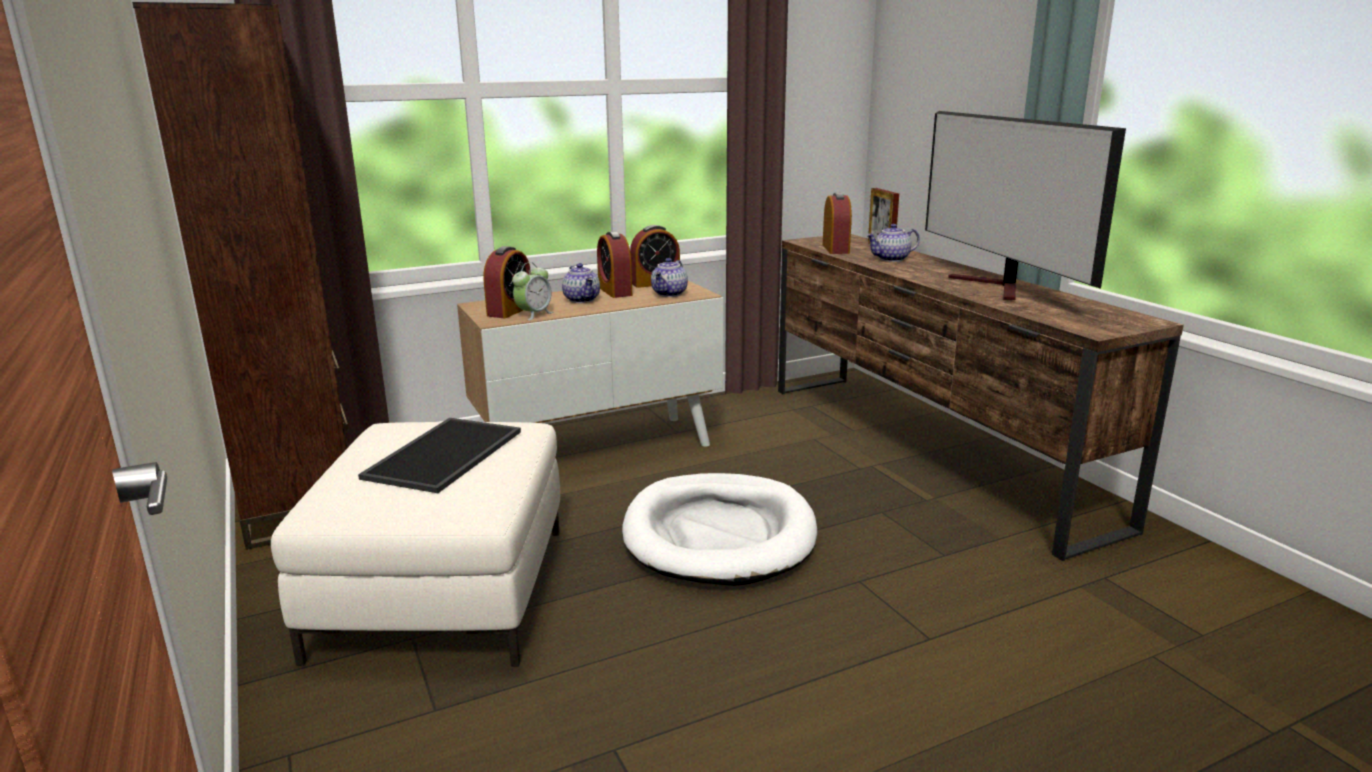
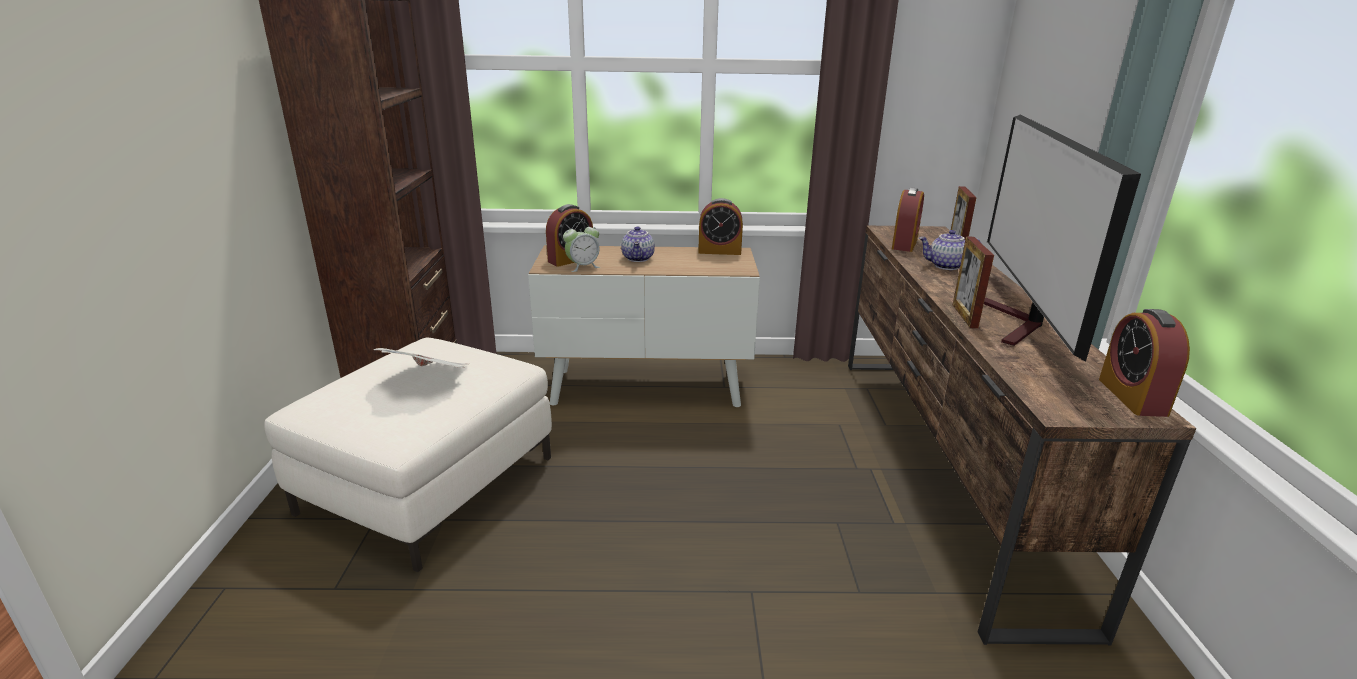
camera: 25 degrees right, 5 degrees up
(443, 453) = (428, 379): tray -> newspaper
(615, 291) = (675, 254): alarm clock -> alarm clock (1132, 396)
(670, 294) = (717, 265): teapot -> none
(719, 535) = (670, 500): white dog bed -> none
(954, 288) = (964, 316): none -> picture frame

